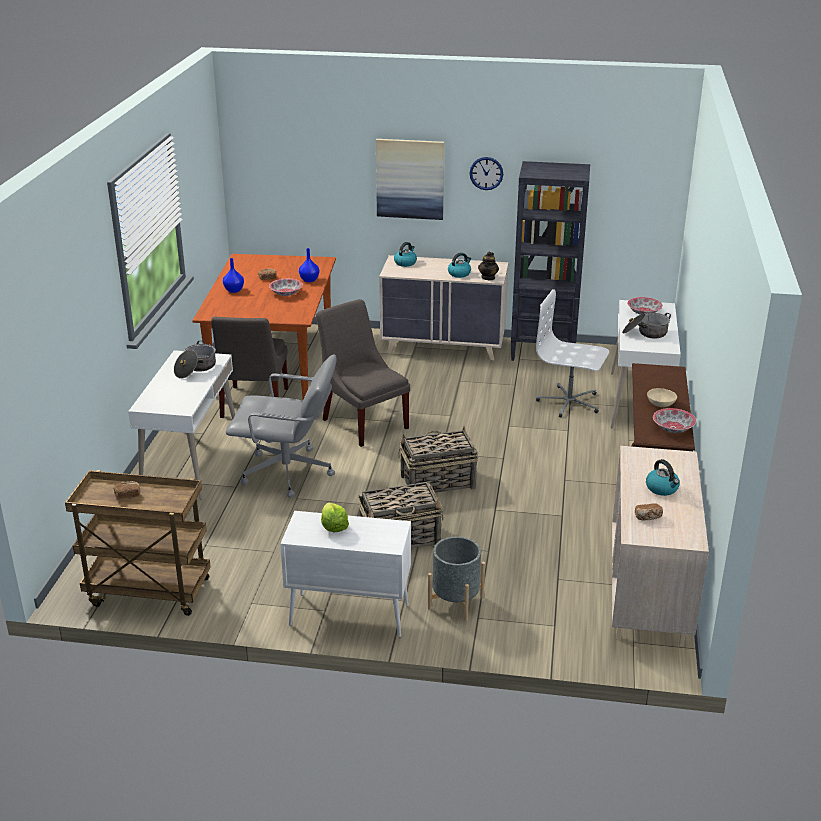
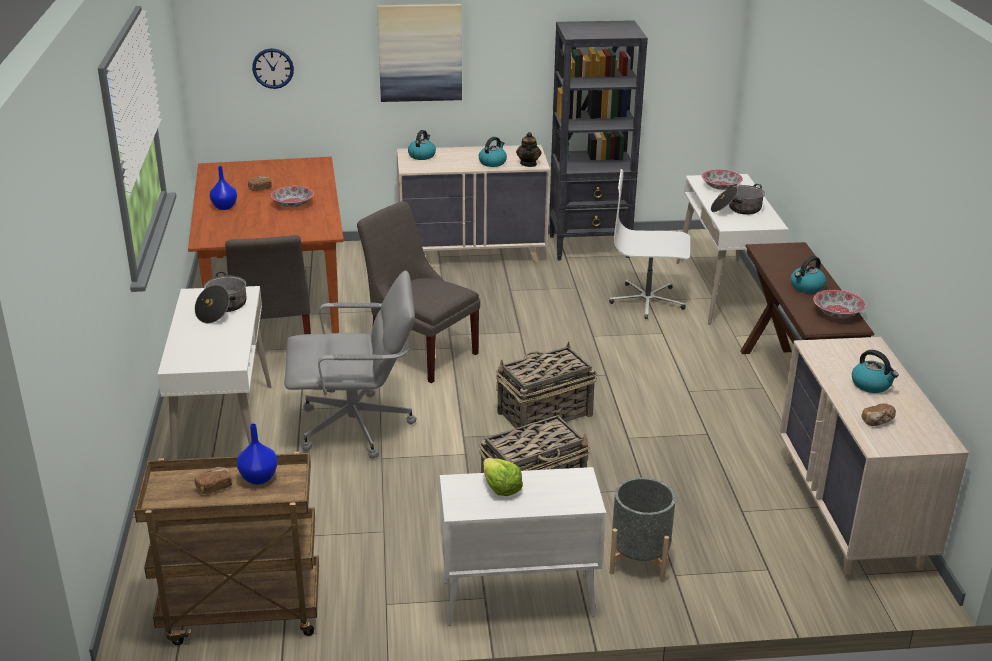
camera: 15 degrees left, 0 degrees up
(309, 280) = (314, 186): blue vase -> blue vase (259, 477)
(486, 173) = (512, 39): wall clock -> wall clock (273, 68)
(661, 404) = (806, 287): beige bowl -> kettle

